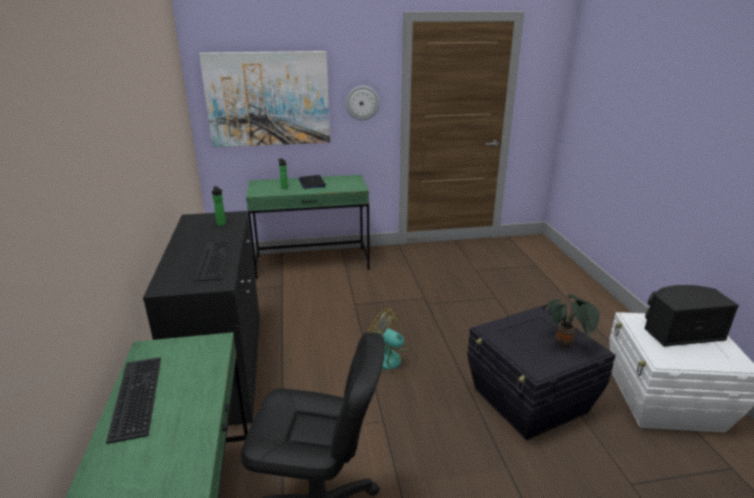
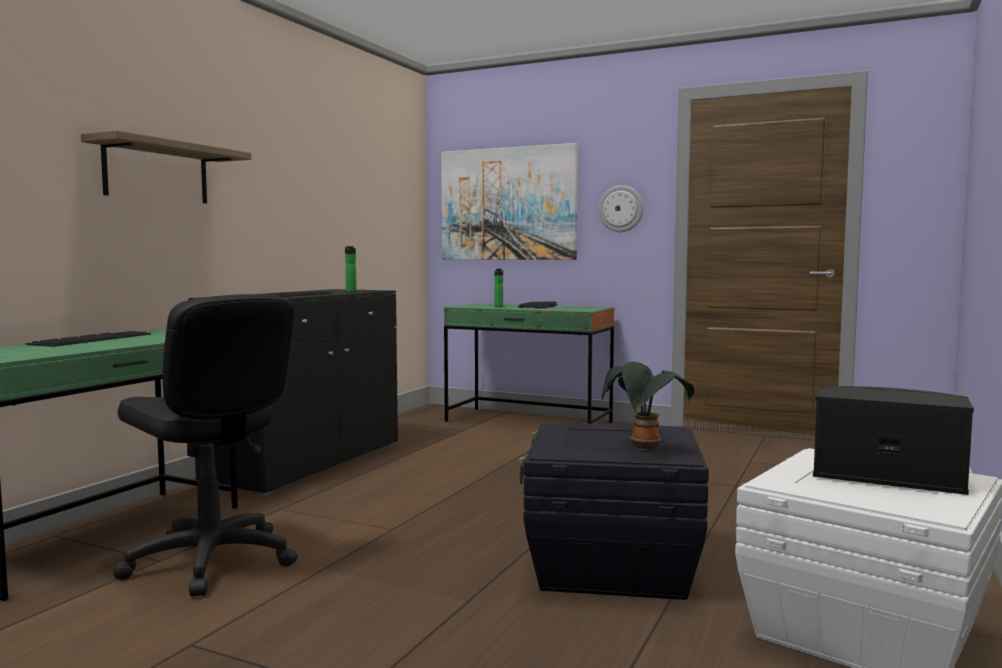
camera: 35 degrees right, 20 degrees down
(98, 194) = (157, 172): none -> shelf
(394, 361) = (488, 498): fan -> none

